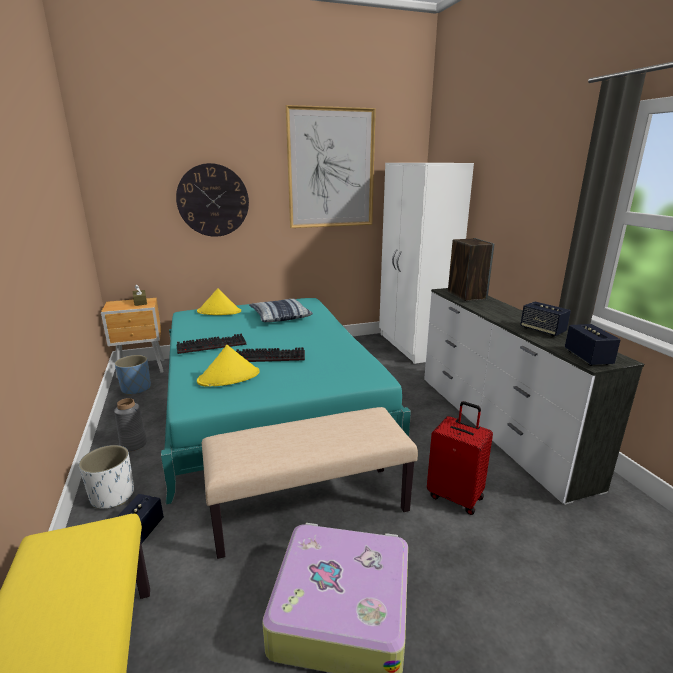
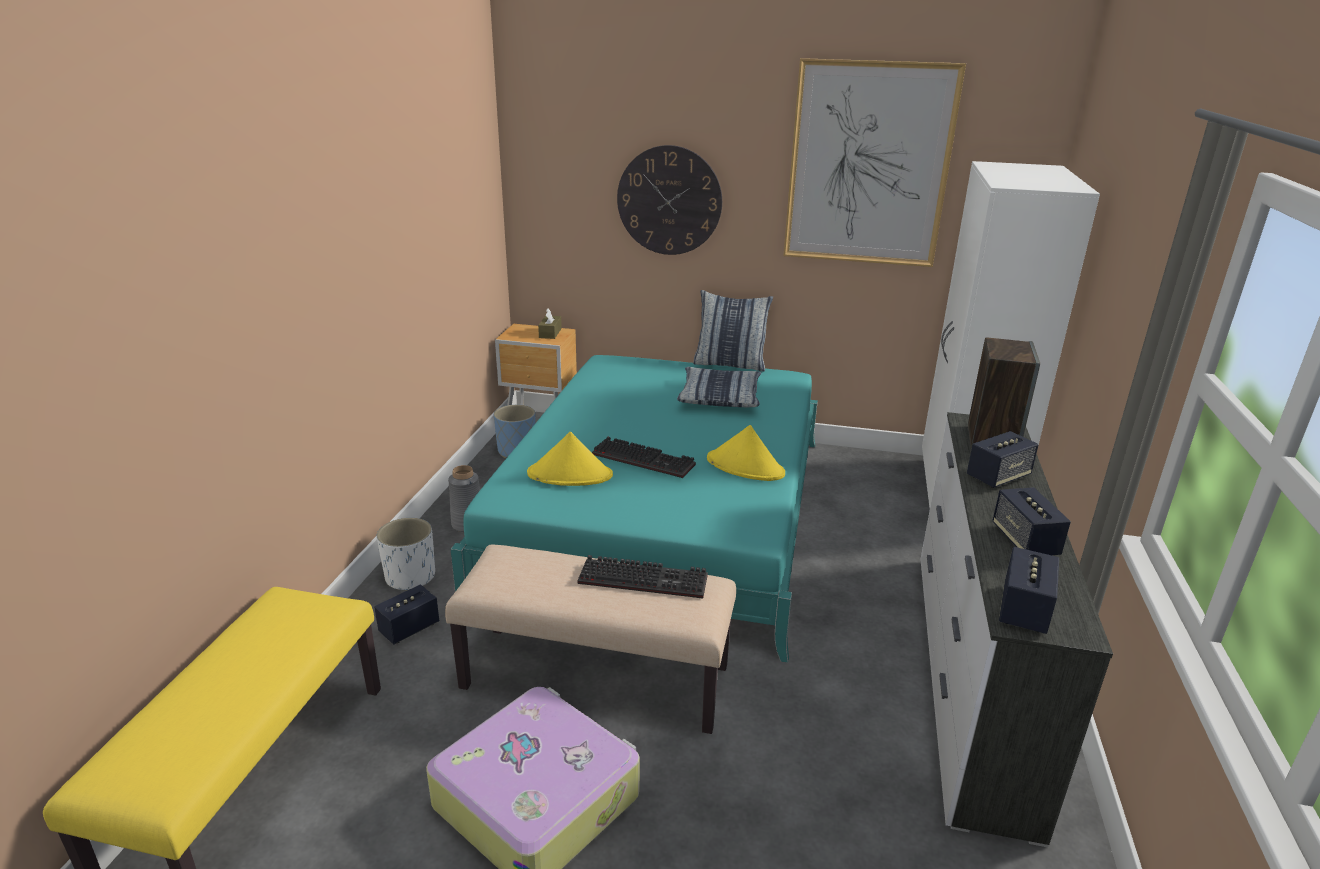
camera: 30 degrees right, 5 degrees up
(212, 345) = (591, 421): keyboard -> keyboard (645, 578)
(219, 312) = (647, 368): yellow hat -> yellow hat (745, 466)
(268, 301) = (730, 364): none -> pillow
(456, 496) = (794, 744): red suitcase -> none
(491, 309) = (998, 477): none -> speaker

